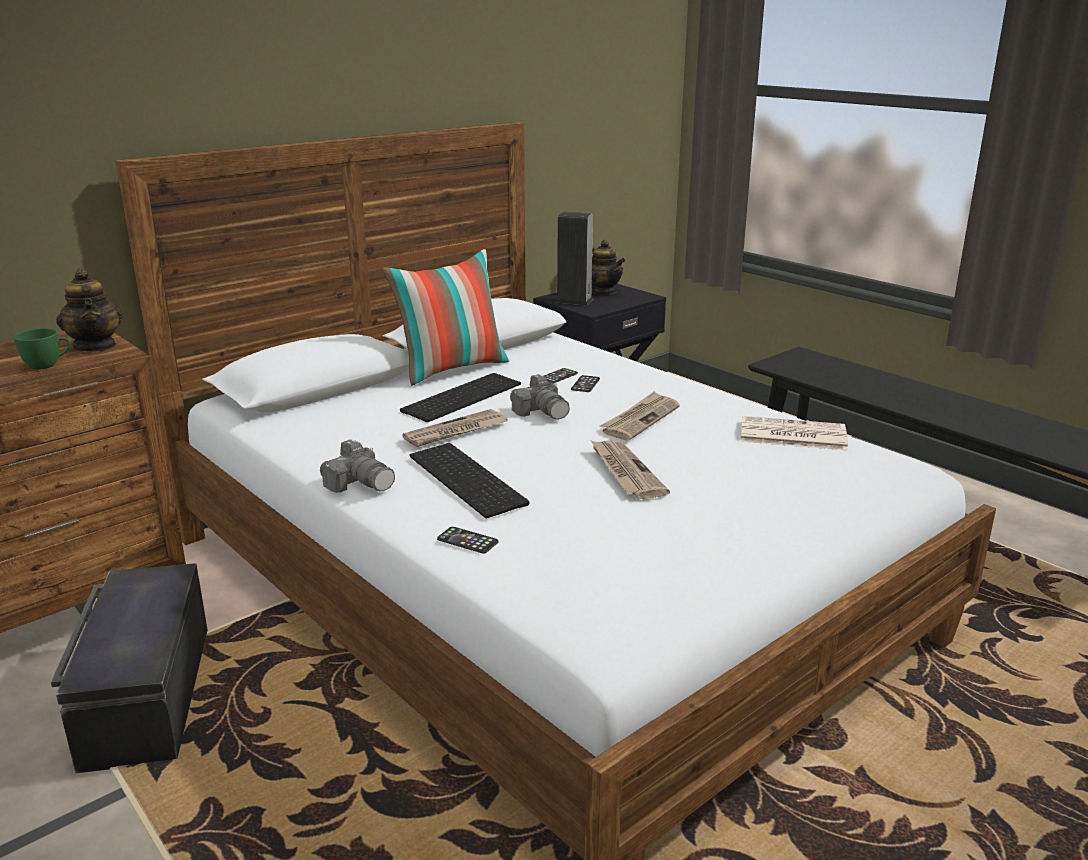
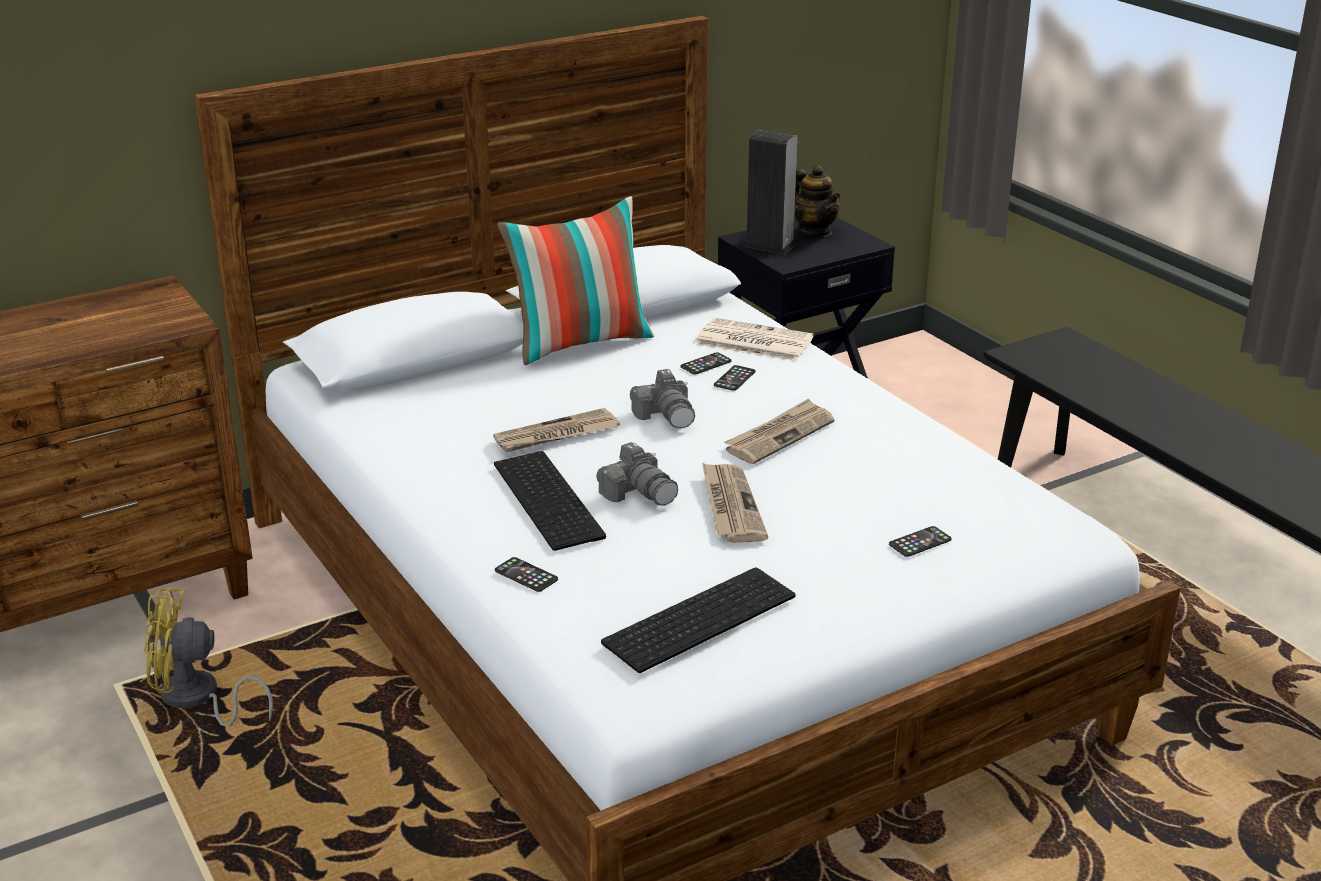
camera: 10 degrees right, 5 degrees up
(48, 365) = (112, 334): green cup -> none
(95, 346) = (164, 310): teapot -> none
(145, 695) = (197, 700): black storage box -> yellow fan
(360, 483) = (432, 494): camera -> camera (639, 493)
(461, 396) = (579, 385): keyboard -> keyboard (699, 617)
(791, 435) = (952, 473): newspaper -> newspaper (752, 341)
(795, 486) = (920, 542): none -> phone

